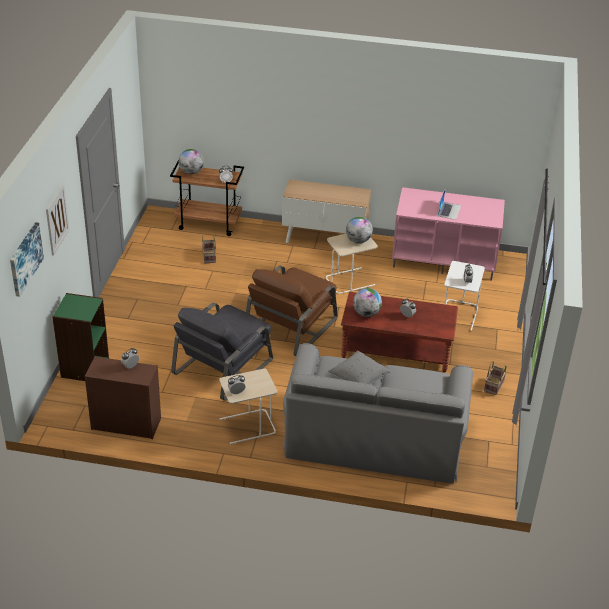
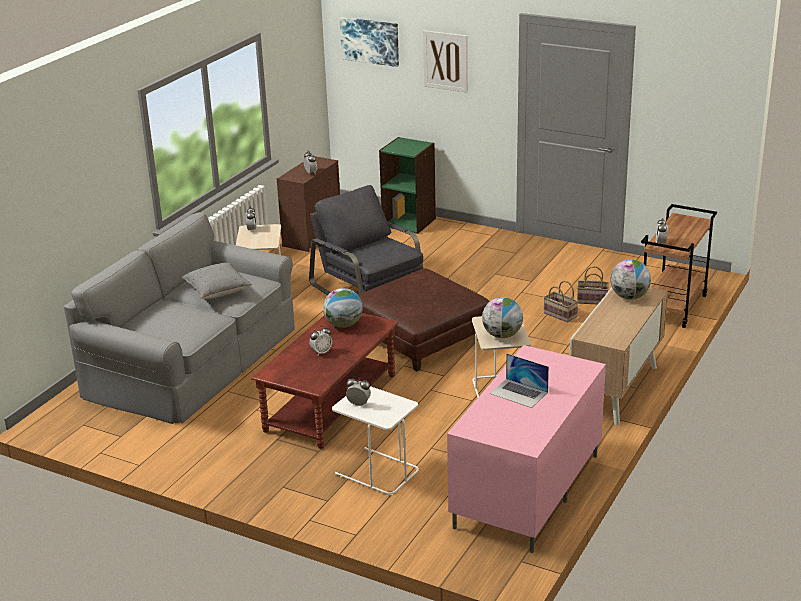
camera: 110 degrees right, 10 degrees down
(191, 172) = (690, 224): globe -> globe (629, 297)
(291, 325) = (420, 337): brown armchair -> brown ottoman
(494, 386) = (210, 465): basket -> basket (559, 315)

